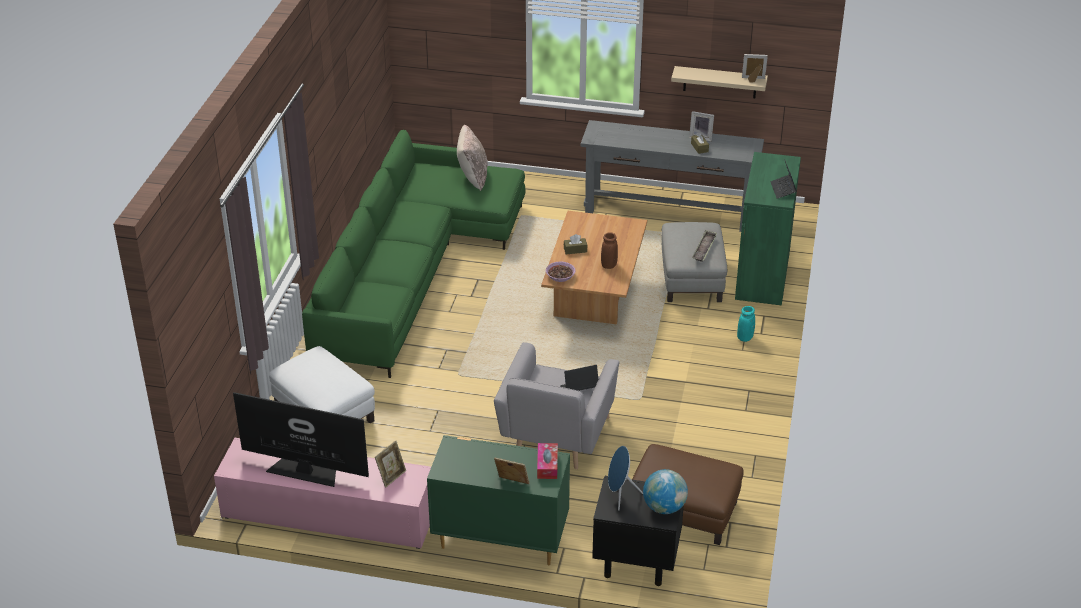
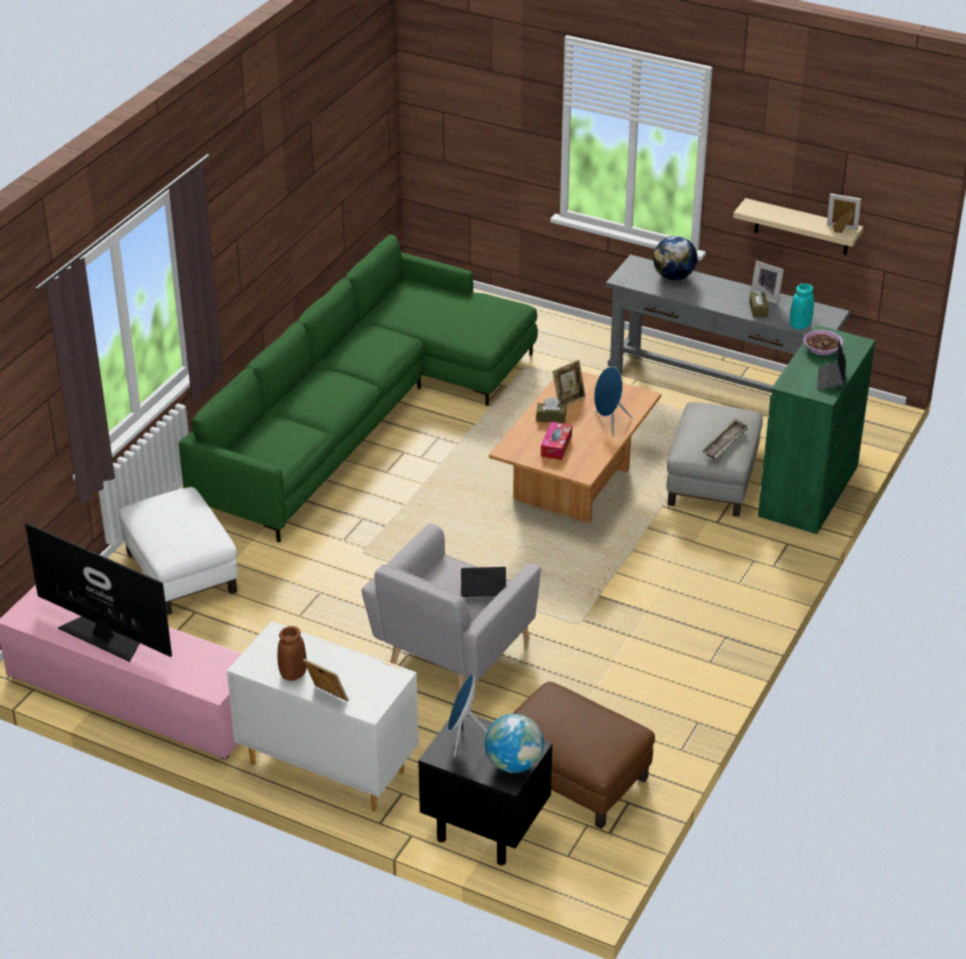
camera: 15 degrees right, 0 degrees up
(391, 476) = (203, 662): picture frame -> picture frame (568, 399)
(472, 177) = (465, 307): beige pillow -> none
(499, 539) = (327, 766): green dresser -> white dresser
(547, 465) = (381, 682): tissue box -> tissue box (556, 446)
(560, 276) = (518, 448): bowl -> bowl (822, 348)
(609, 265) = (585, 444): brown vase -> brown vase (293, 674)
(619, 247) = (609, 423): none -> blue speaker
(628, 132) = (673, 277): none -> globe
(745, 338) = (749, 568): turquoise vase -> turquoise vase (800, 325)

